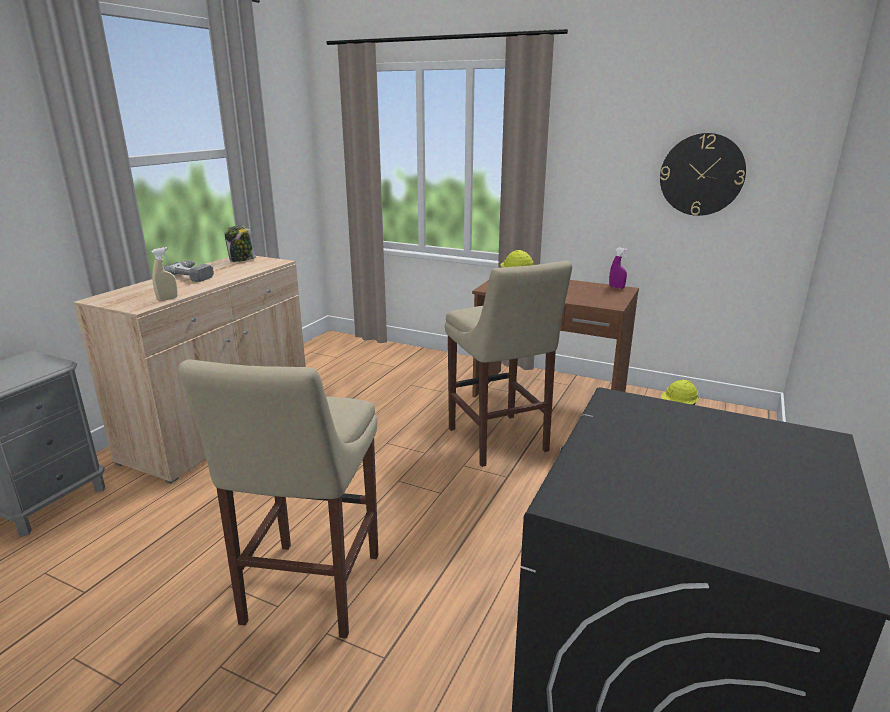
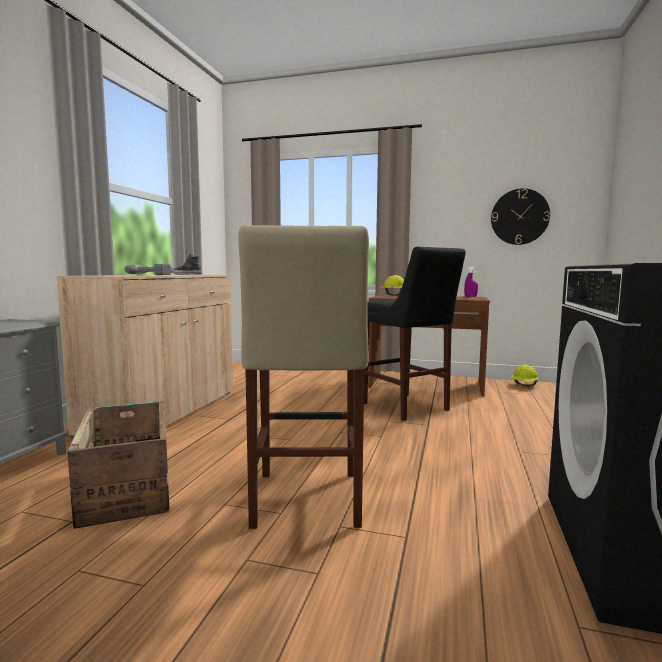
camera: 10 degrees left, 15 degrees down
(147, 550) = (128, 487): none -> crate
(167, 299) = (143, 275): beige spray bottle -> none
(242, 260) = (185, 274): jar -> shoe
(499, 442) = (407, 408): beige stool -> black stool

